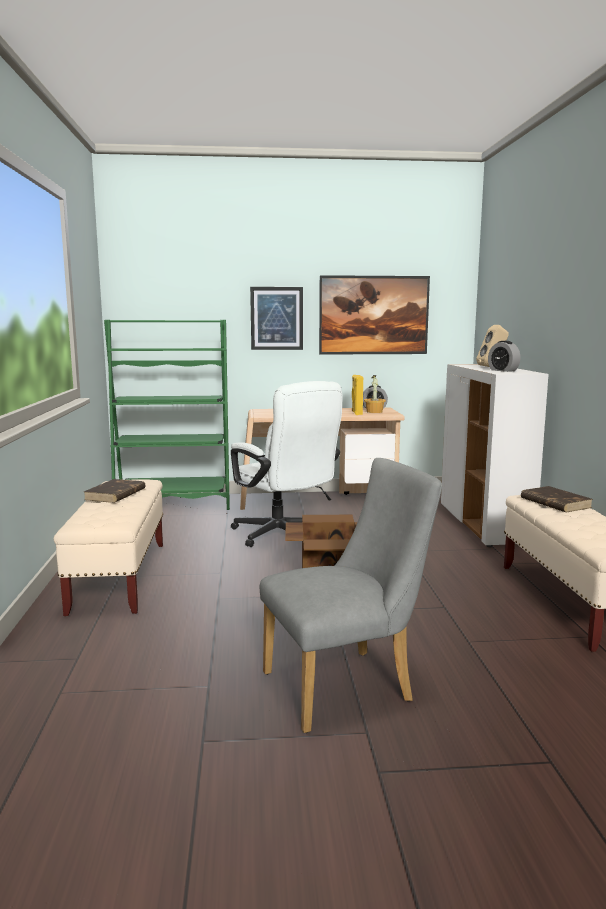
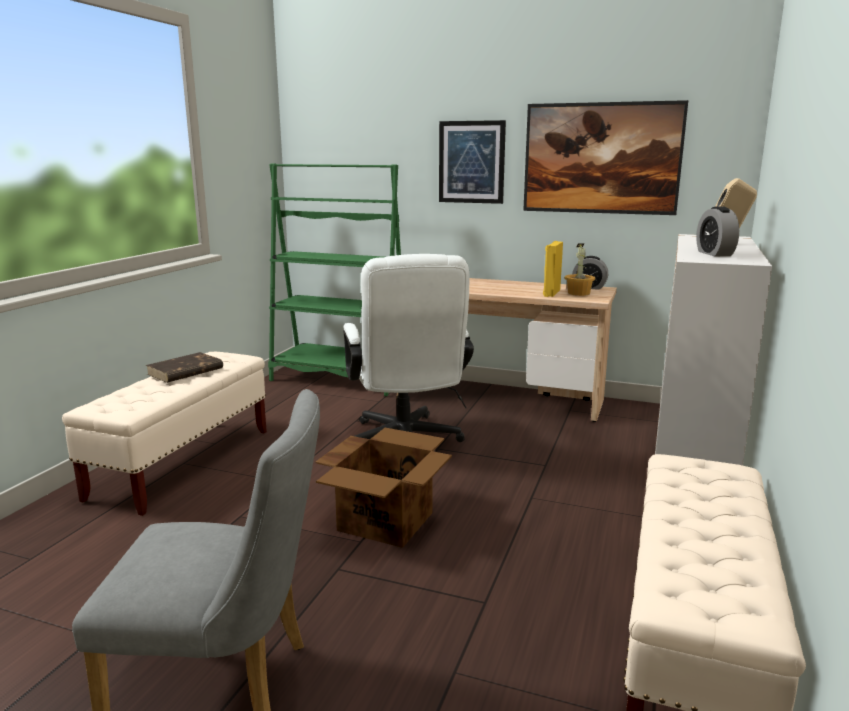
camera: 25 degrees right, 5 degrees up
(554, 502) = (705, 482): brown book -> none

